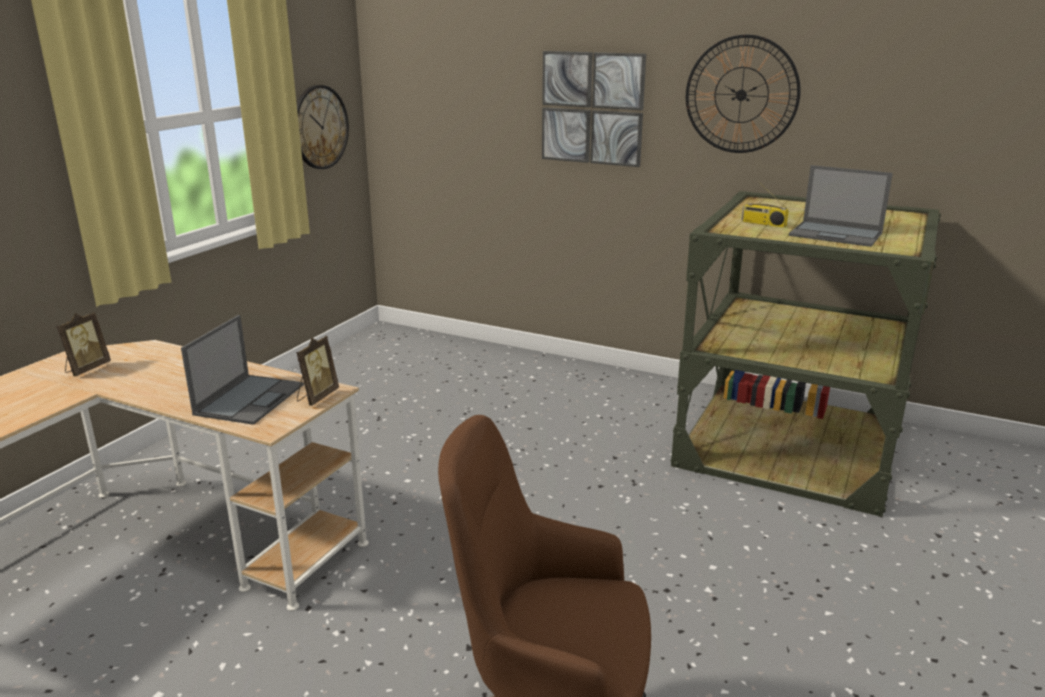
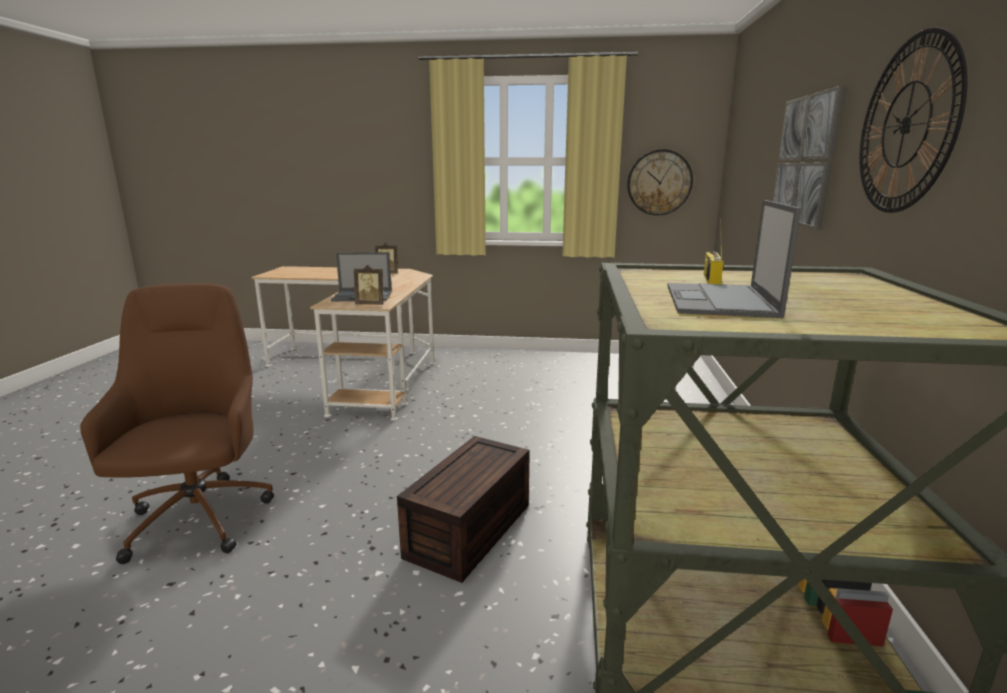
camera: 70 degrees right, 5 degrees down
(659, 527) = (470, 532): none -> brown storage box

